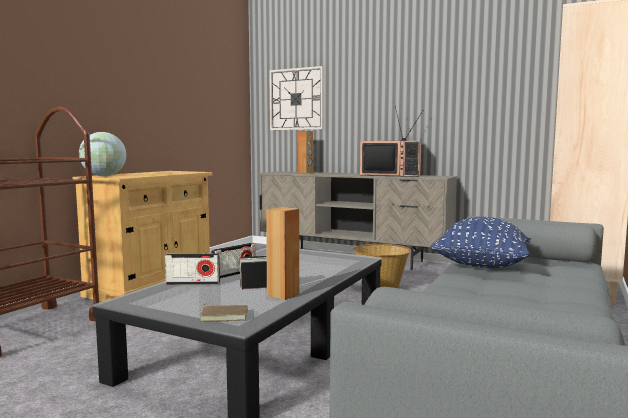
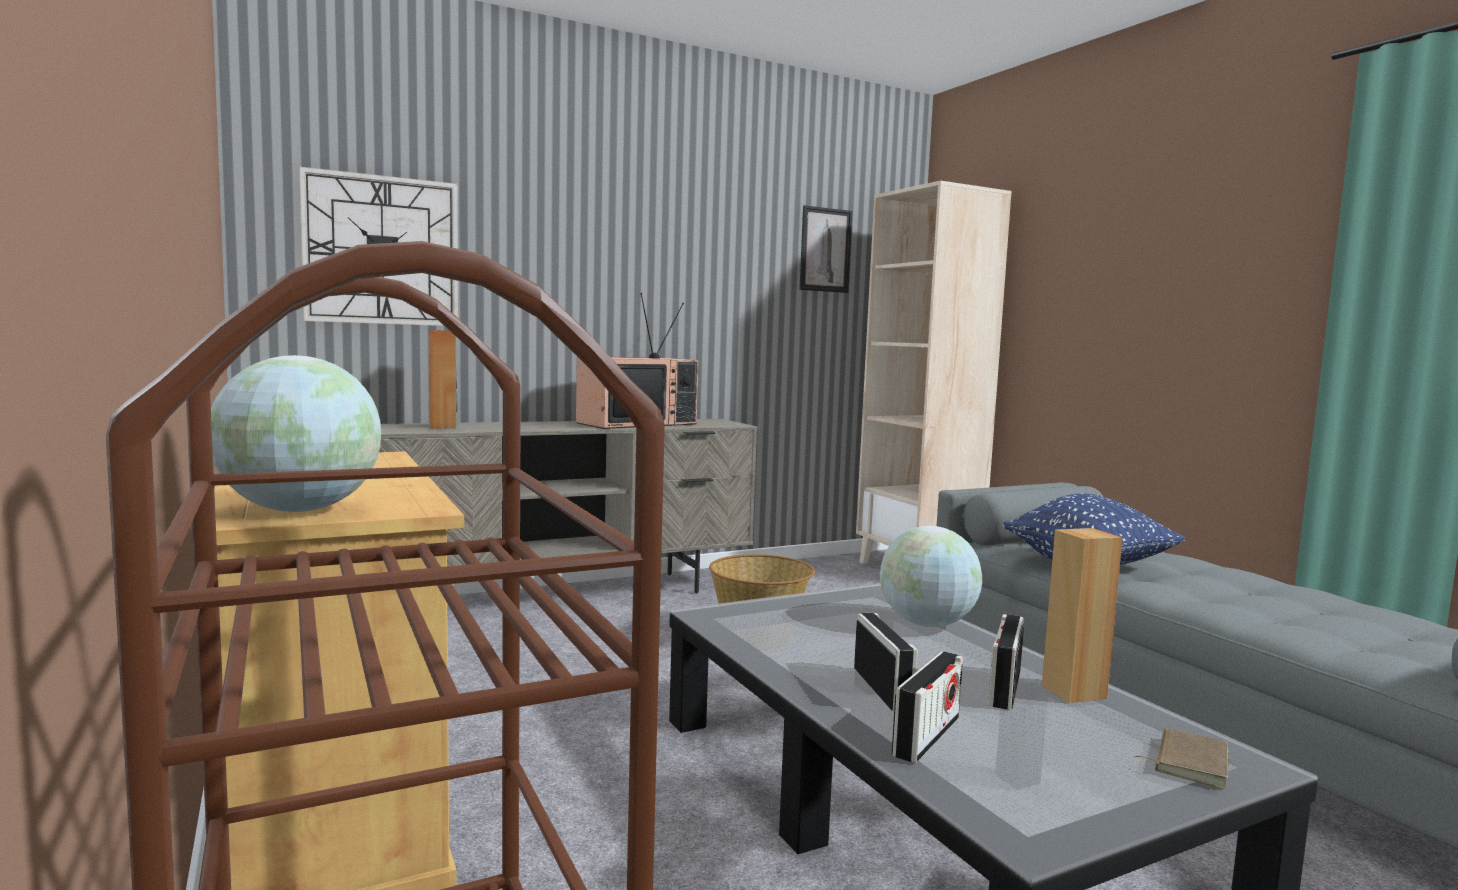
camera: 55 degrees left, 0 degrees up
(331, 269) = (927, 624): none -> globe
(537, 65) = (825, 250): none -> picture

